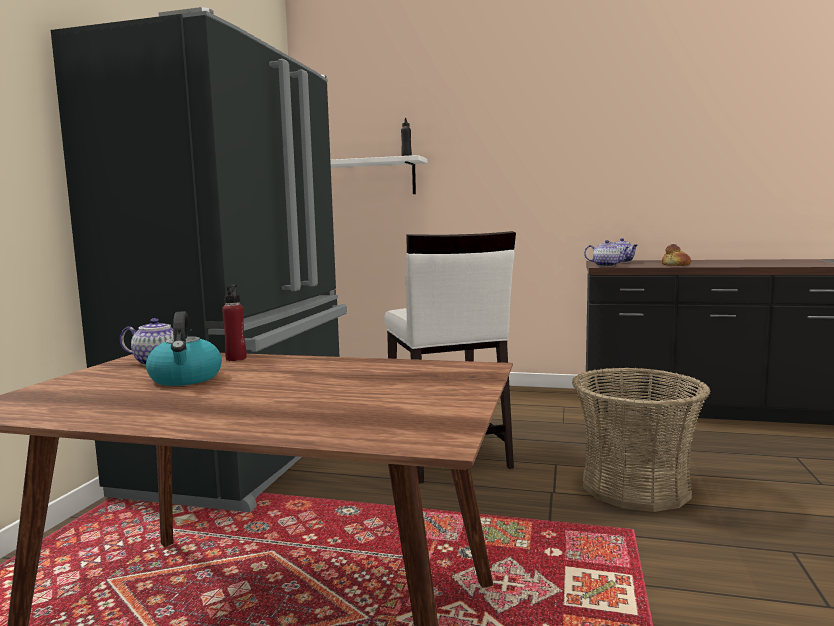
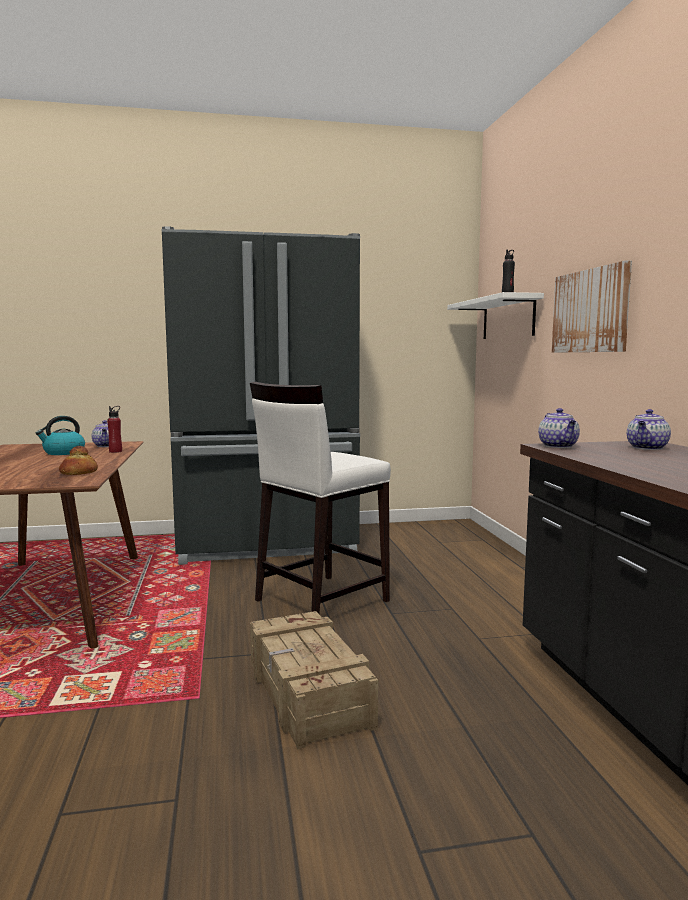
camera: 65 degrees right, 0 degrees up
(497, 176) = (590, 311): none -> picture
(635, 486) = (307, 694): basket -> crate
(676, 265) = (626, 462): bread -> bread (79, 473)

